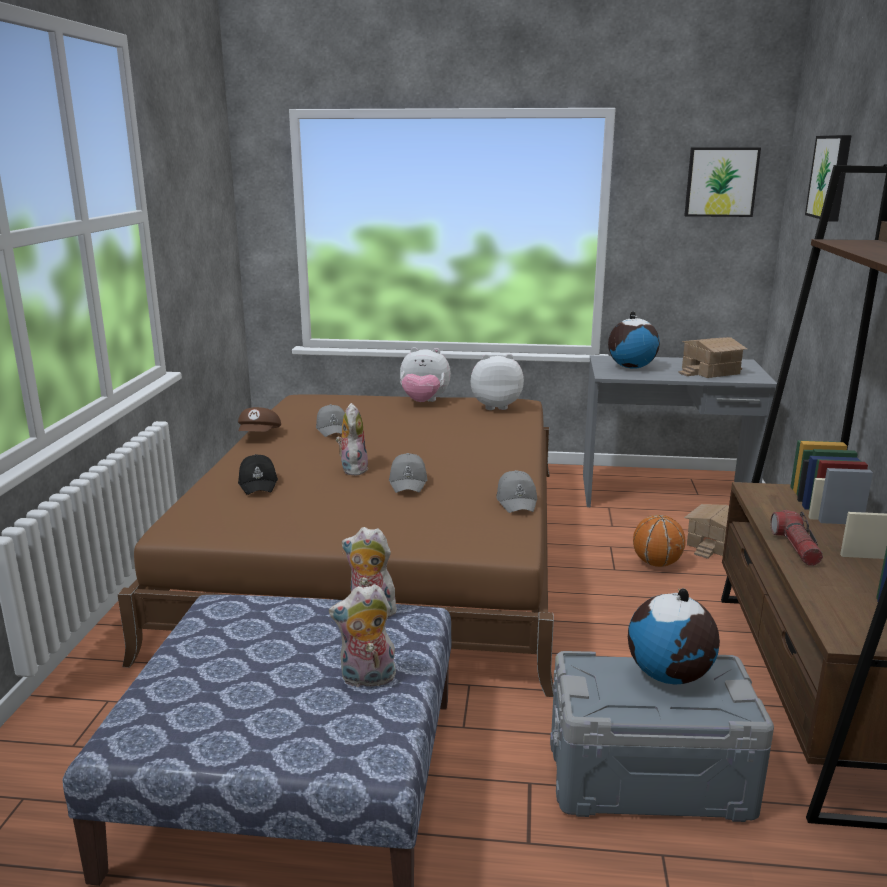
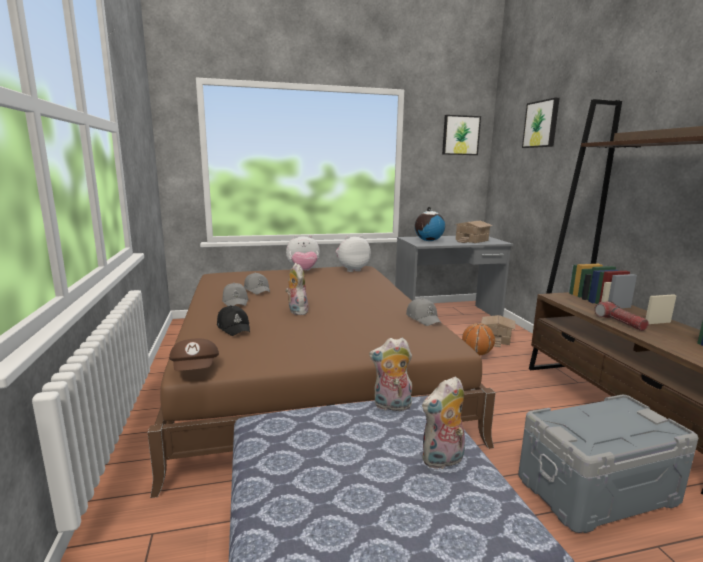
camera: 20 degrees left, 5 degrees down
(260, 435) = (206, 298): brown cap -> brown cap (196, 370)
(408, 482) = (343, 315): grey cap -> grey cap (235, 301)
(669, 676) = (605, 415): globe -> none

